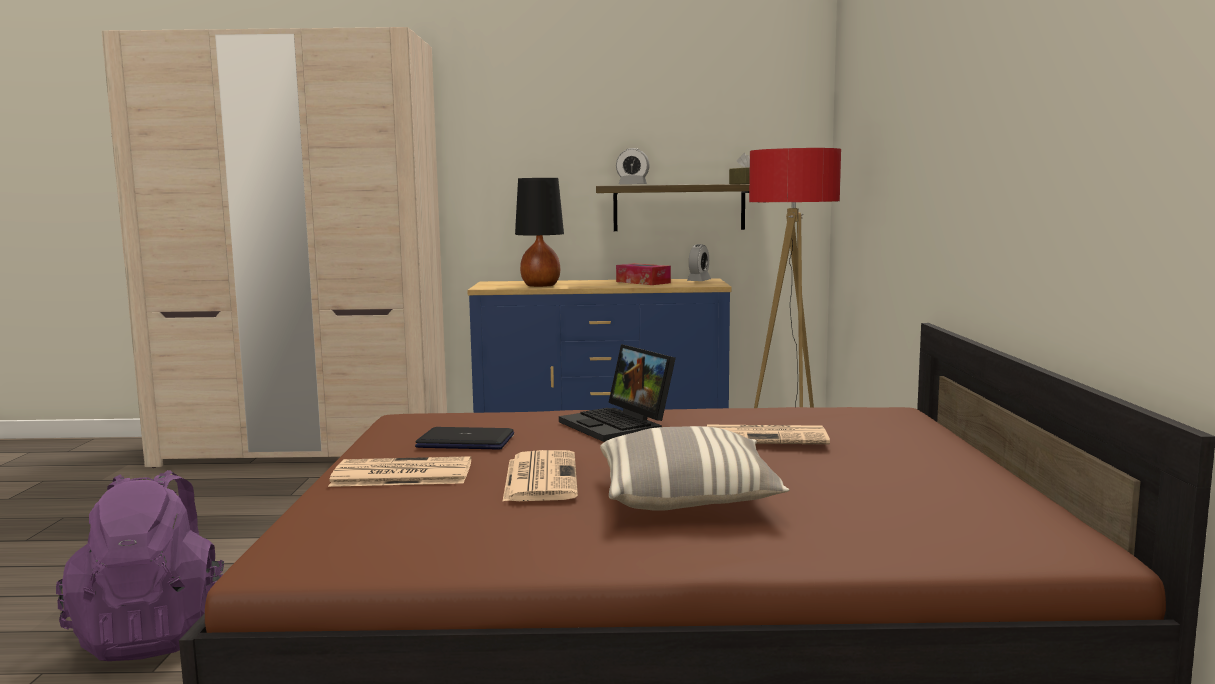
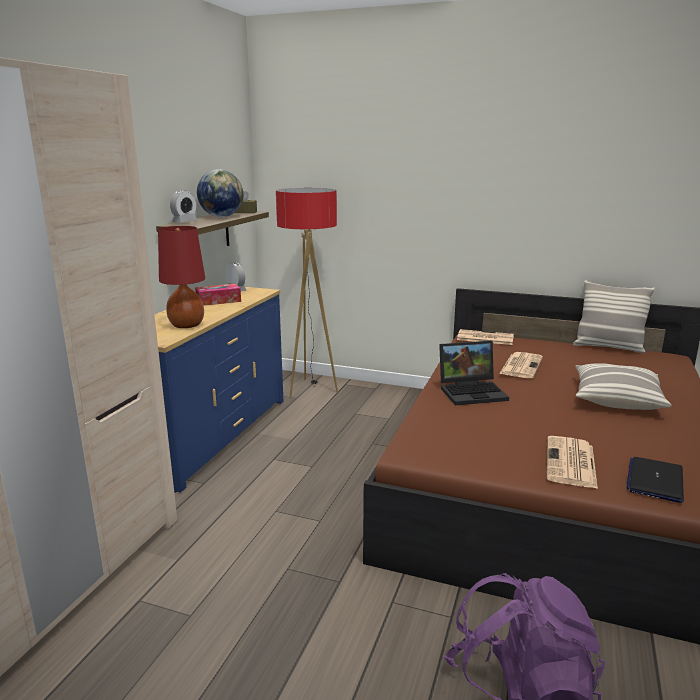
camera: 70 degrees left, 10 degrees up
(466, 441) = (495, 436): laptop -> laptop (655, 480)
(540, 477) = (584, 425): newspaper -> newspaper (484, 338)
(541, 286) = (187, 325): black table lamp -> red table lamp
(693, 184) = (222, 216): none -> globe
(1032, 493) = (608, 347): none -> pillow

